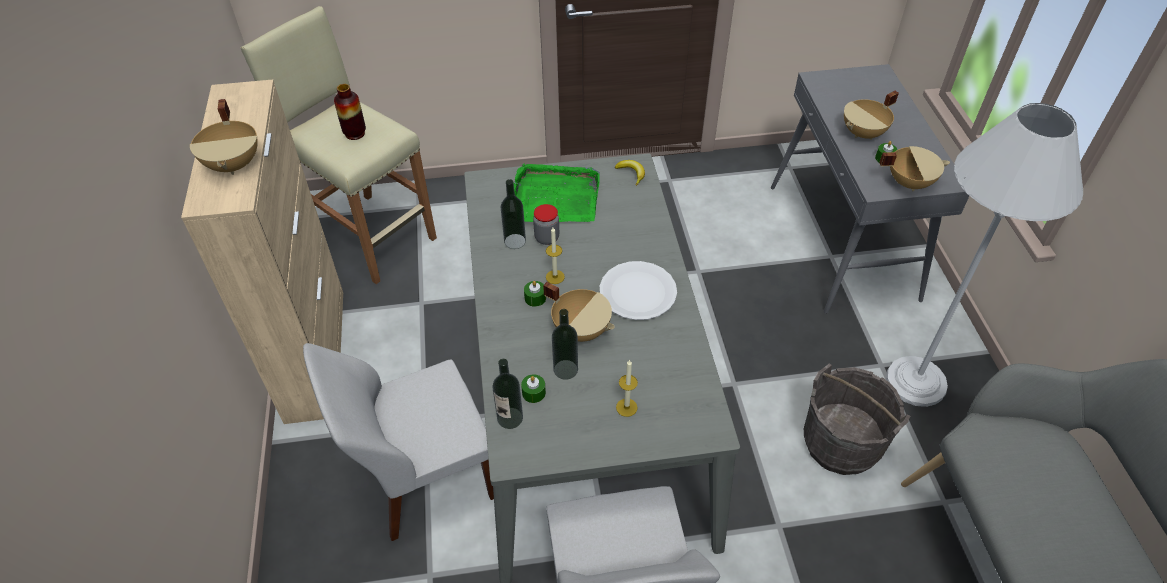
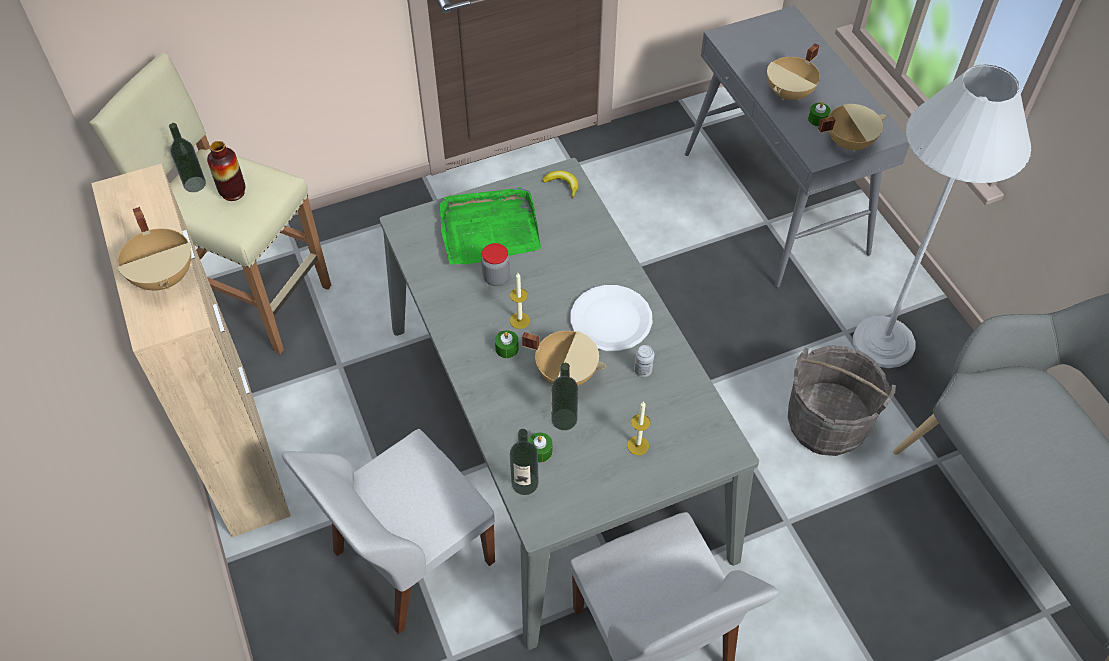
camera: 15 degrees left, 5 degrees up
(515, 241) = (463, 288): bottle -> bottle (194, 184)
(653, 341) = (643, 370): none -> can

